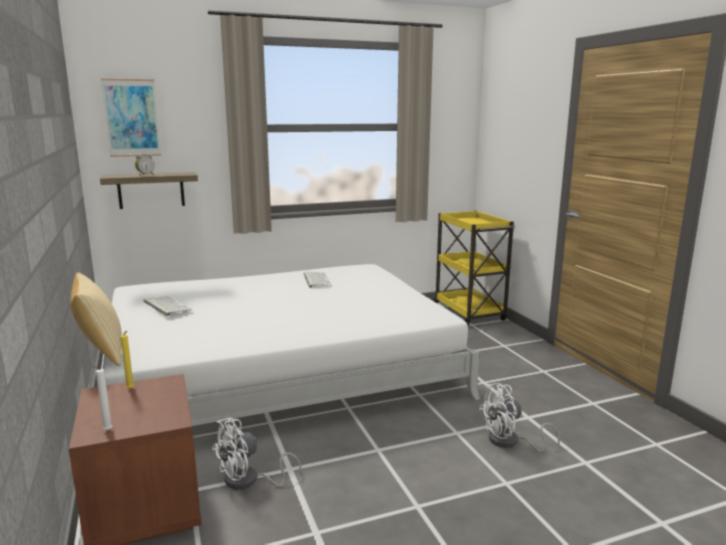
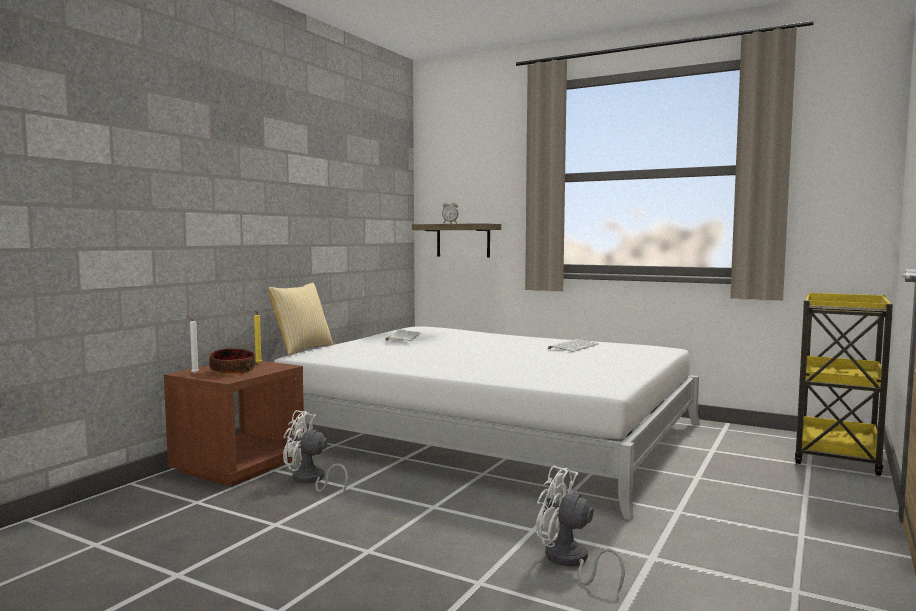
camera: 50 degrees right, 10 degrees down
(131, 118) = (454, 172): picture -> none
(139, 409) = (232, 371): none -> bowl

